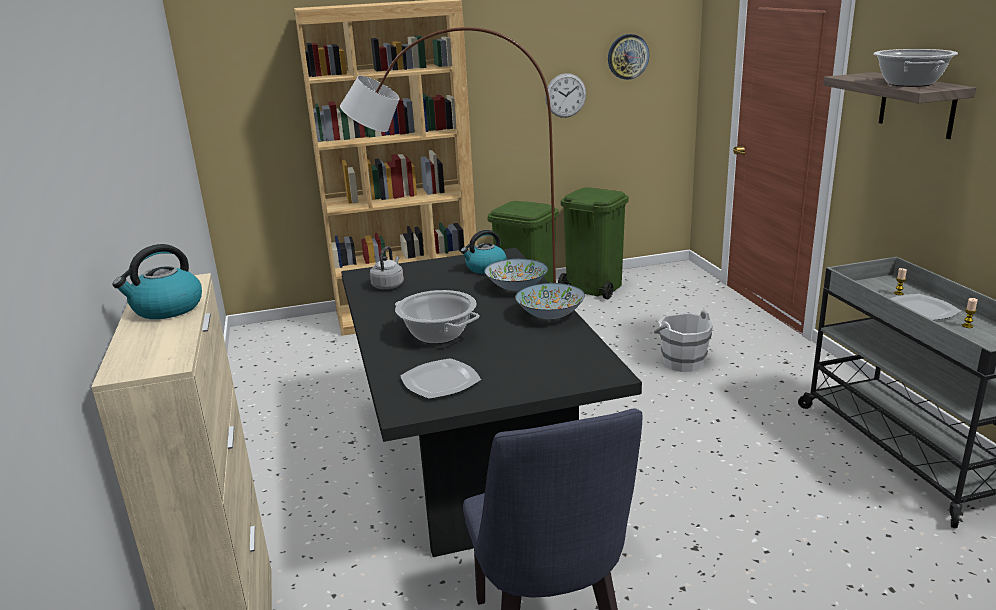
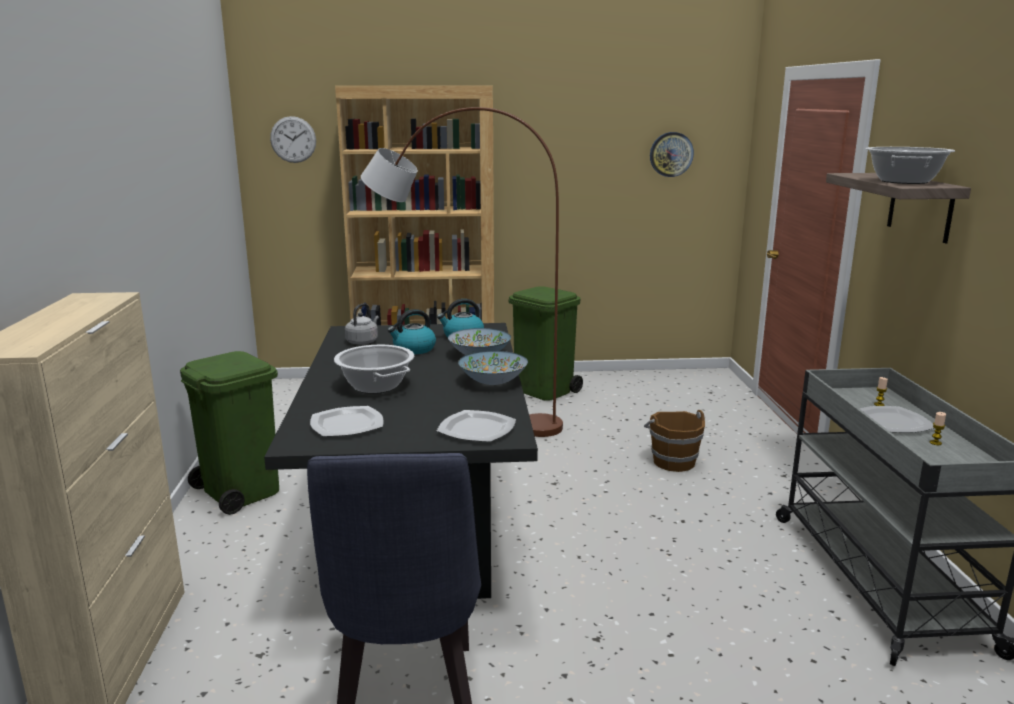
camera: 10 degrees right, 5 degrees down
(167, 309) = (72, 313): kettle -> kettle (413, 349)
(565, 95) = (604, 188): wall clock -> wall clock (293, 139)
(570, 369) = (476, 429): none -> plate
(593, 287) = (617, 383): green trash can -> green trash can (240, 491)
(682, 362) = (673, 462): white bucket -> brown bucket

